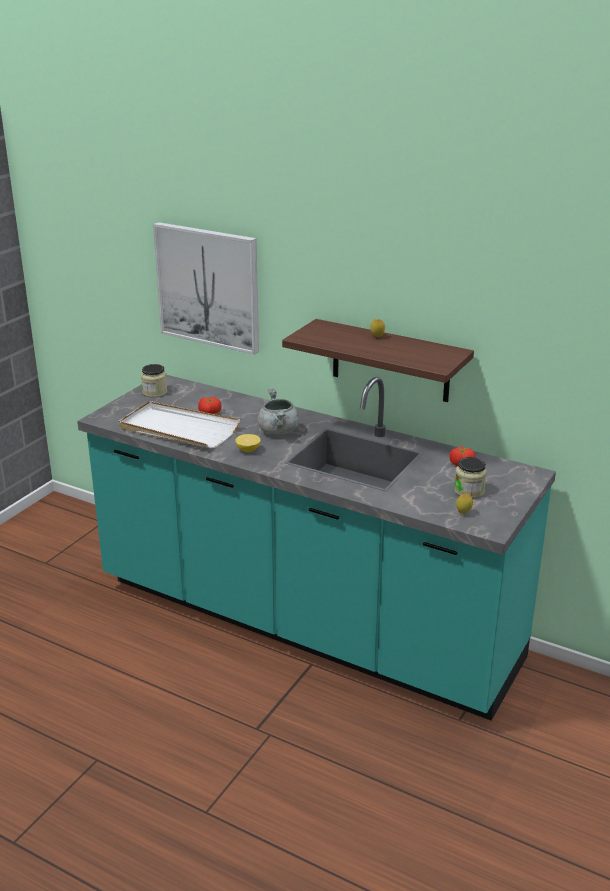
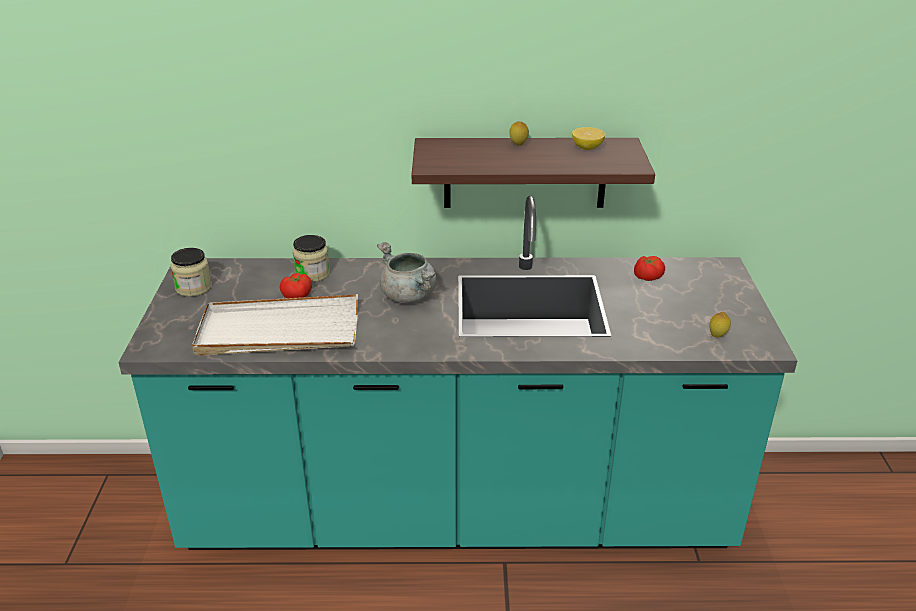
camera: 30 degrees left, 5 degrees up
(208, 287) = (240, 124): picture -> none
(248, 450) = (399, 333): lemon -> lemon (587, 148)
(469, 491) = (691, 307): jar -> jar (312, 274)

